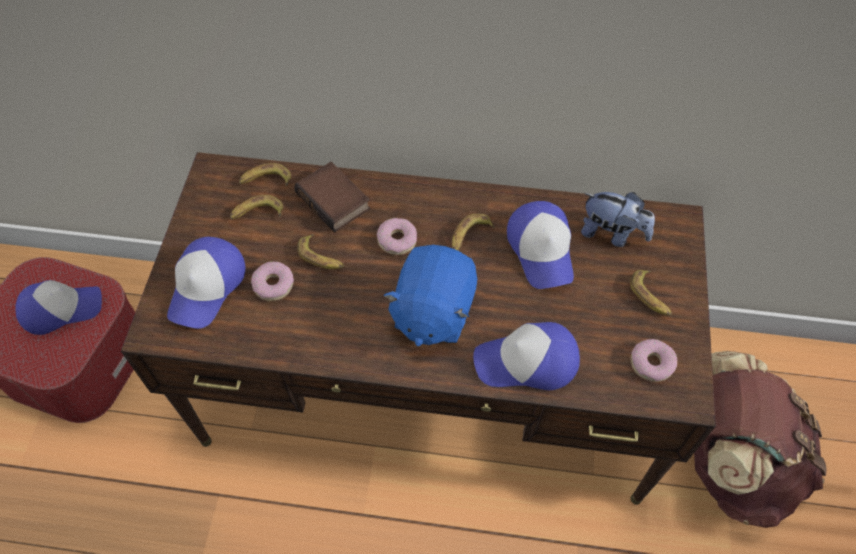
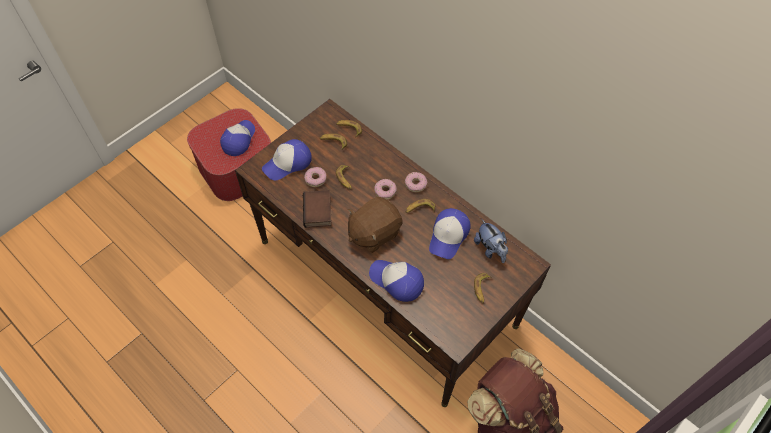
camera: 35 degrees right, 0 degrees up
(61, 309) = (238, 140): cap -> cap turned 90 degrees counterclockwise
(335, 201) = (372, 156): book -> book (318, 211)
(432, 312) = (374, 233): blue plush toy -> brown plush toy
(651, 363) = (454, 318): donut -> donut (415, 184)

